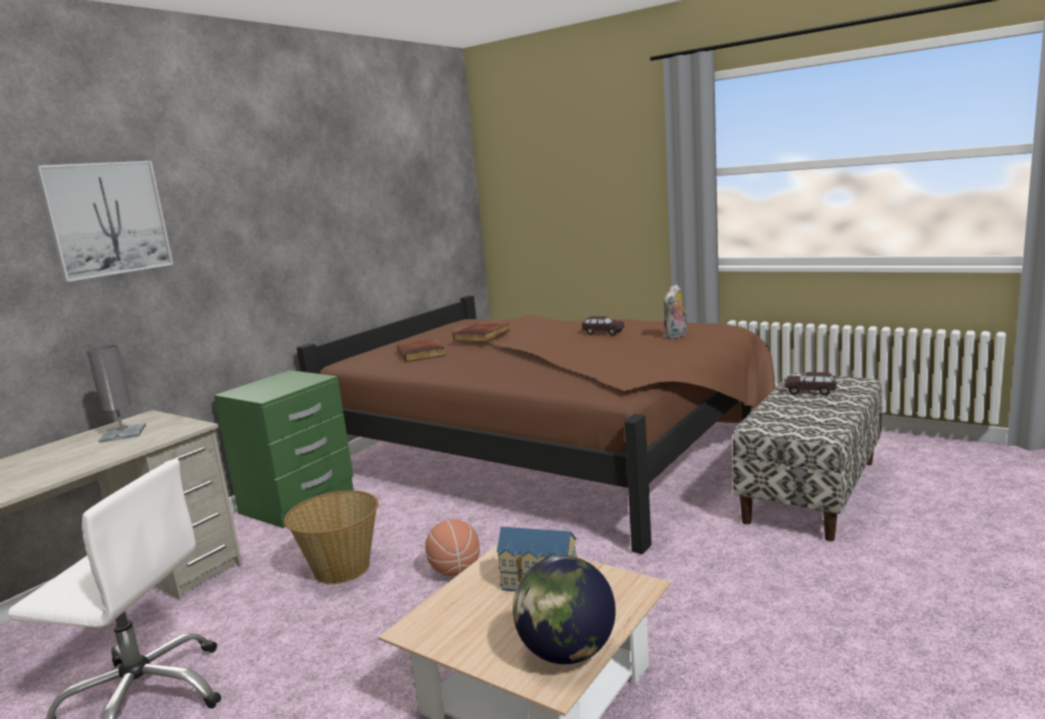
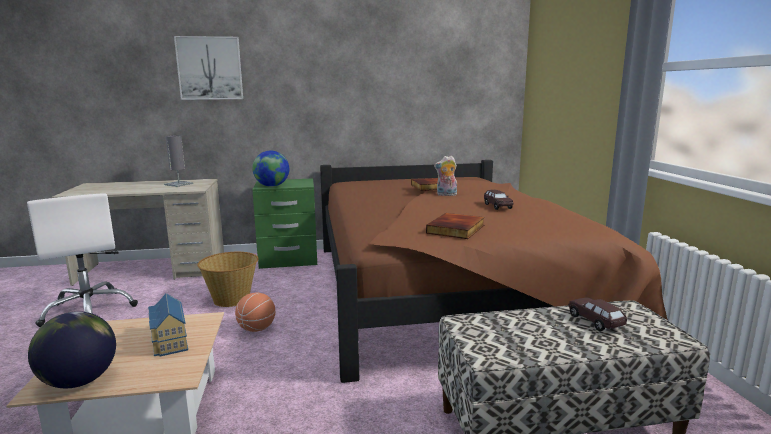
camera: 45 degrees right, 0 degrees up
(275, 392) = (272, 186): none -> globe
(422, 353) = (383, 188): book -> book (457, 229)
(676, 336) = (533, 224): plush toy -> plush toy (446, 195)

